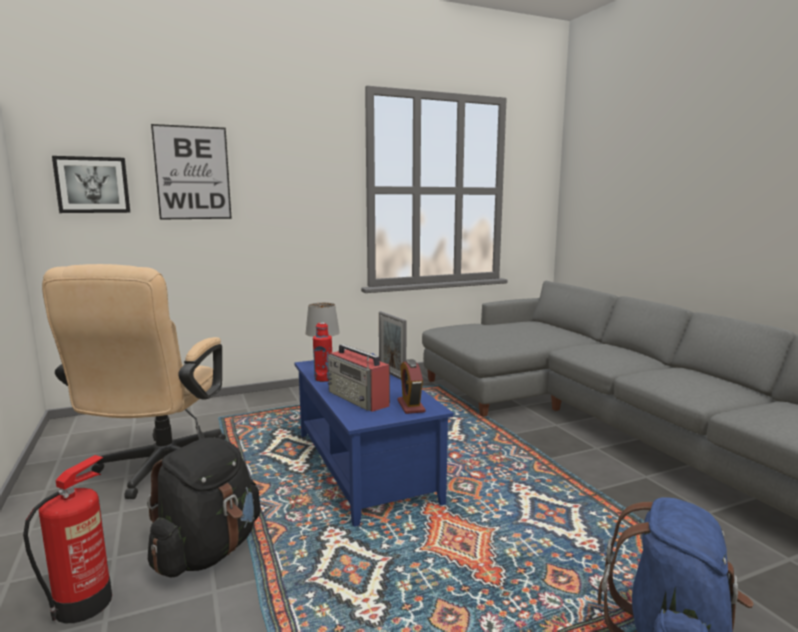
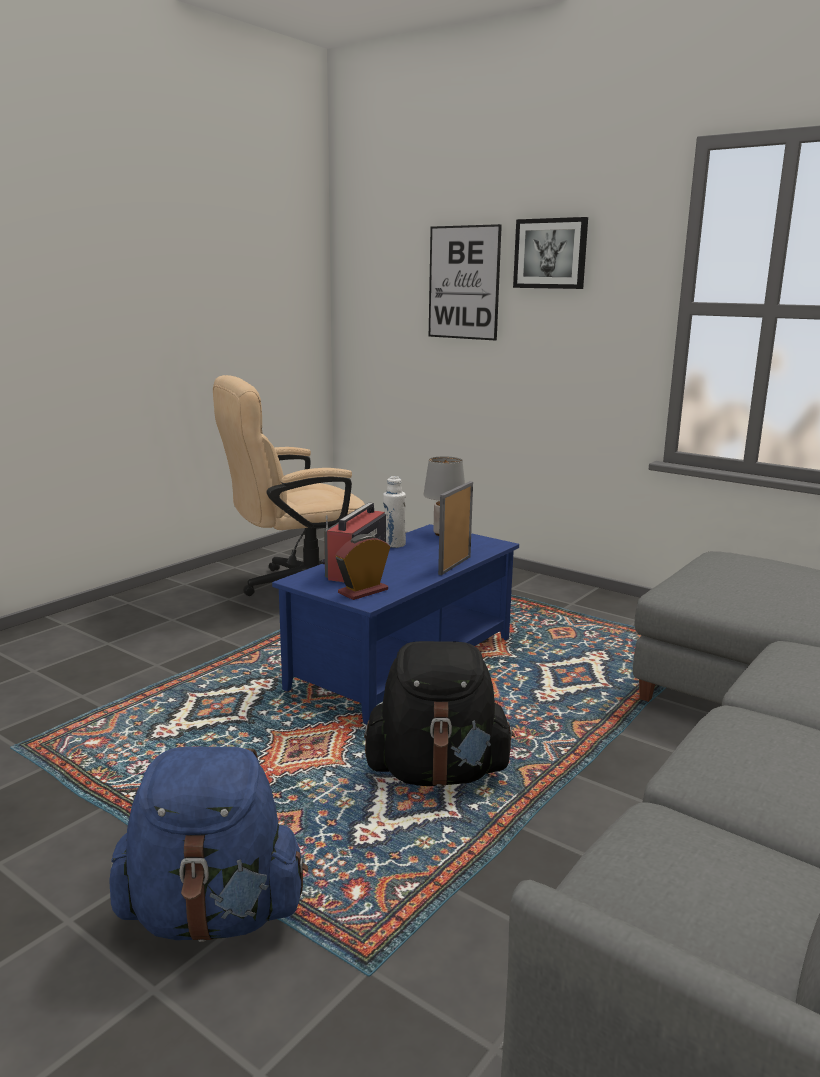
camera: 60 degrees right, 5 degrees up
(84, 603) = (120, 631): fire extinguisher -> none
(92, 185) = (381, 296): picture -> picture (550, 253)
(208, 551) = (201, 645): black backpack -> black backpack (437, 773)
(323, 379) = (394, 544): red bottle -> white bottle

